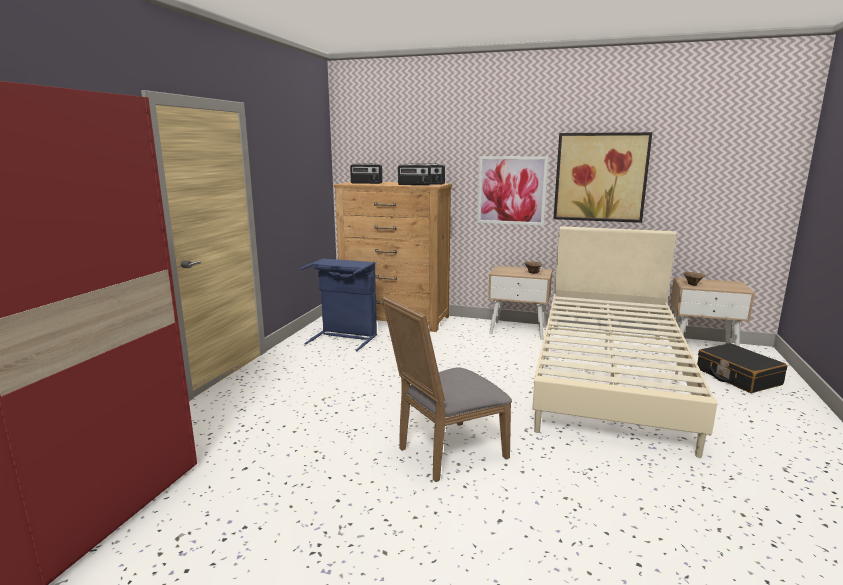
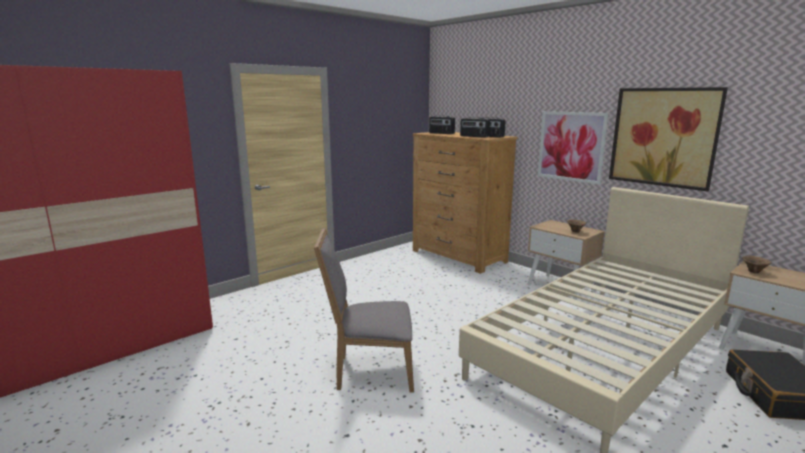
camera: 30 degrees right, 0 degrees up
(345, 337) = (401, 263): blue laundry basket -> none

